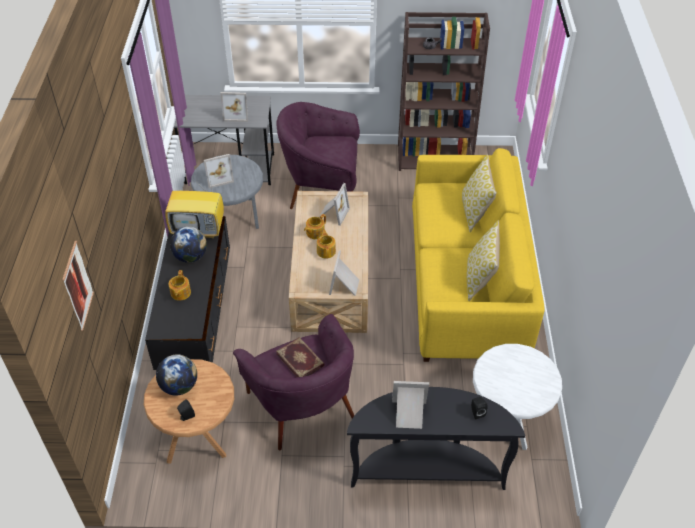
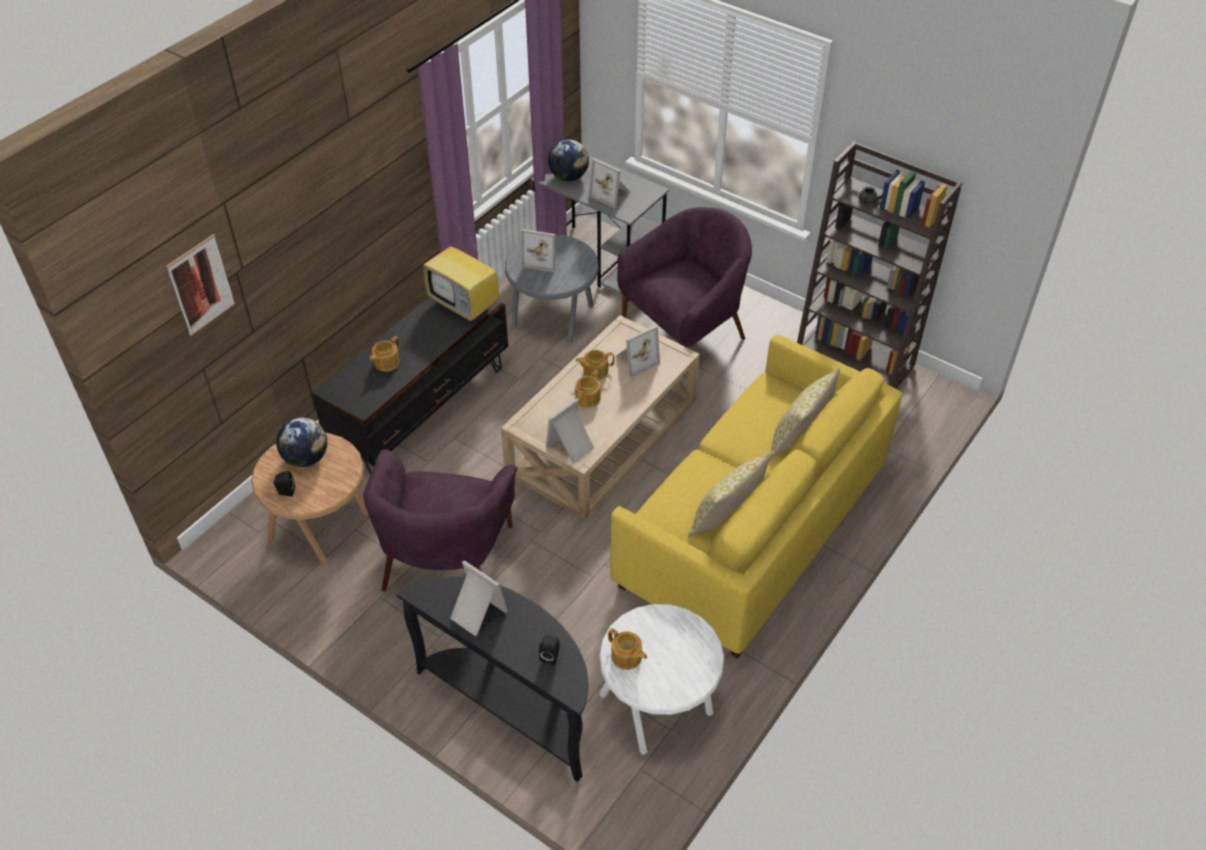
camera: 35 degrees right, 0 degrees up
(190, 256) = (431, 330): globe -> globe (569, 177)
(300, 359) = (446, 498): book -> none
(322, 187) = (685, 331): purple armchair -> purple armchair turned 105 degrees clockwise
(500, 391) = (626, 657): none -> teapot

